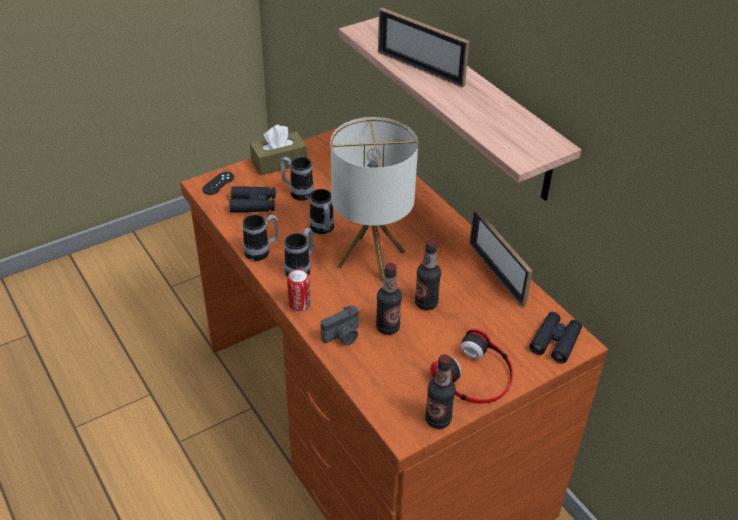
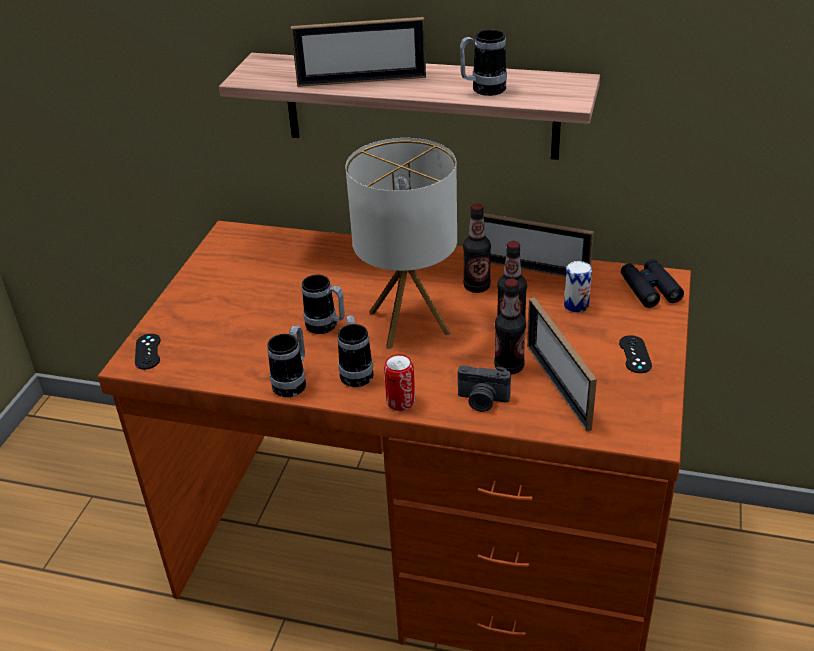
camera: 40 degrees left, 5 degrees down
(253, 204) = (218, 347): black binoculars -> none
(279, 162) = (189, 296): brown tissue box -> none
(297, 192) = (250, 311): mug -> mug (482, 90)
(343, 336) = (482, 401): camera -> camera turned 90 degrees clockwise
(398, 360) = (557, 386): none -> picture frame
(438, 419) = (659, 407): bottle -> bottle (476, 286)
(476, 376) = (635, 354): headphones -> black game controller
(488, 318) = (576, 305): none -> can

